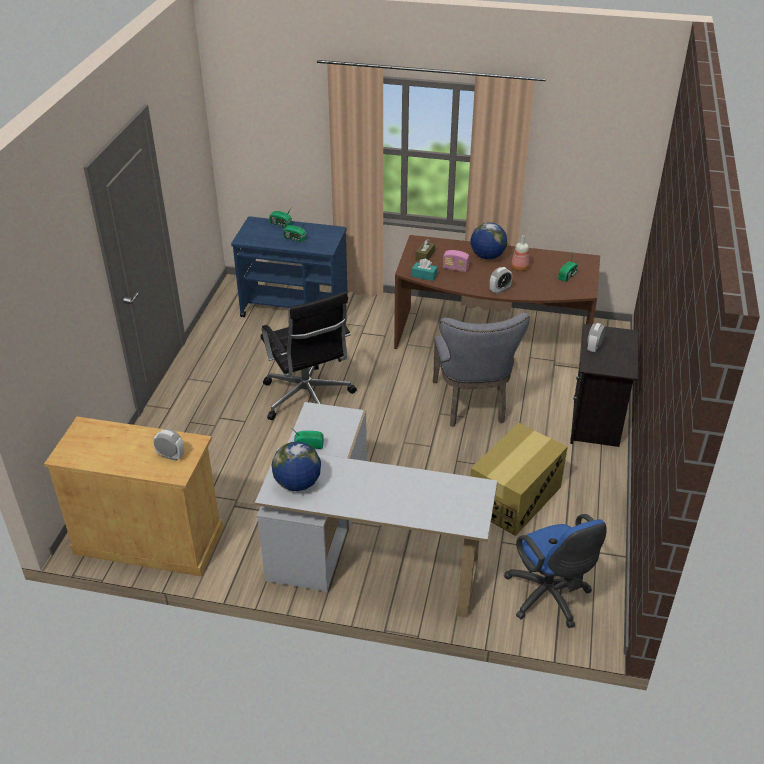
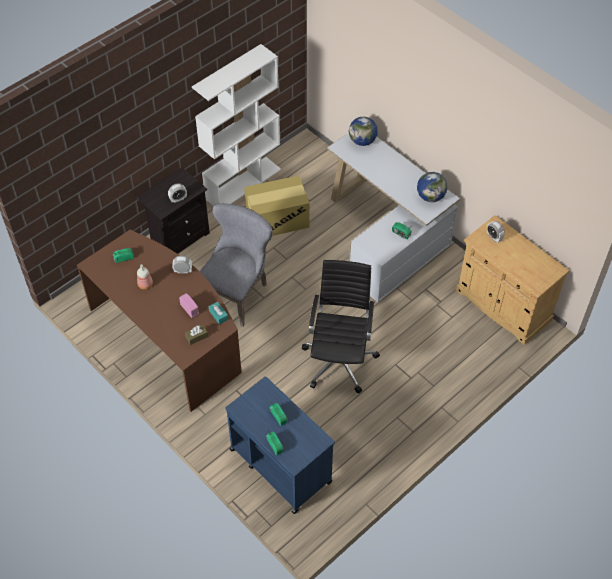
camera: 145 degrees left, 15 degrees up
(487, 256) = (154, 309): globe -> globe (362, 141)
(549, 598) = (314, 164): blue office chair -> none
(605, 518) = (243, 183): none -> white bookcase

